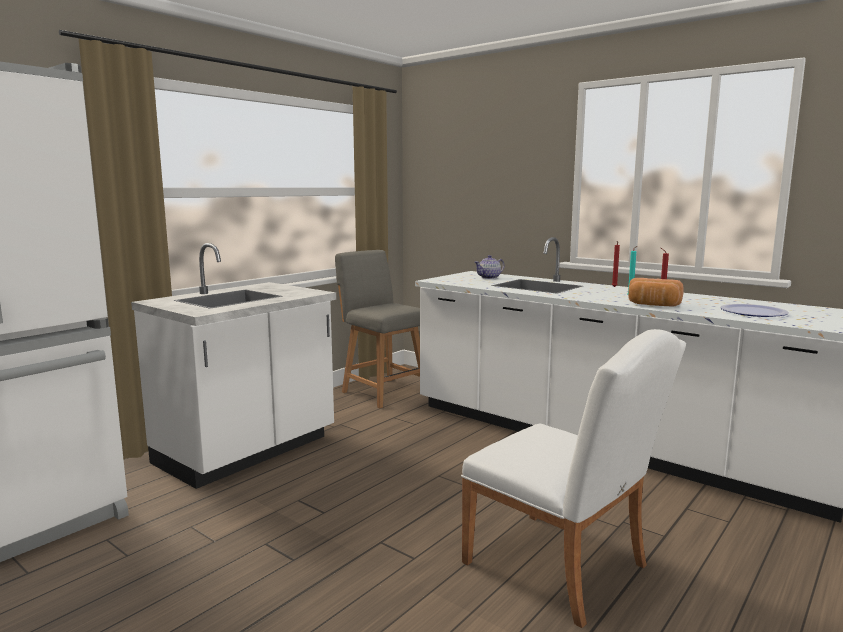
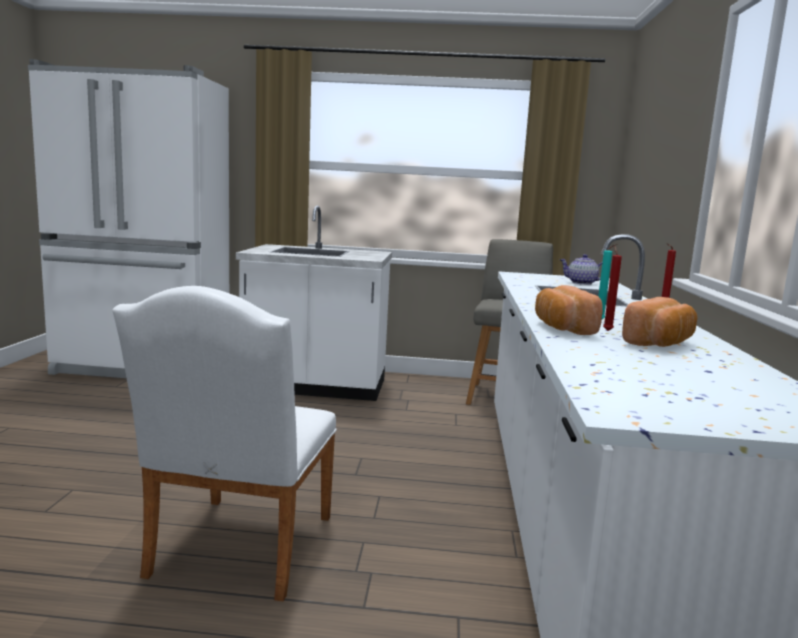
camera: 55 degrees right, 0 degrees up
(696, 301) = (660, 343): none -> bread
(753, 312) = (639, 367): plate -> none

